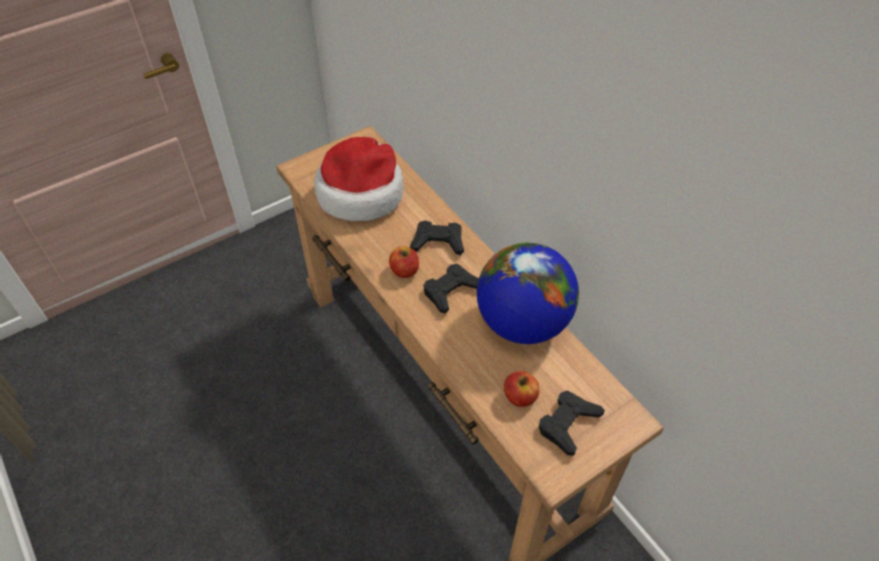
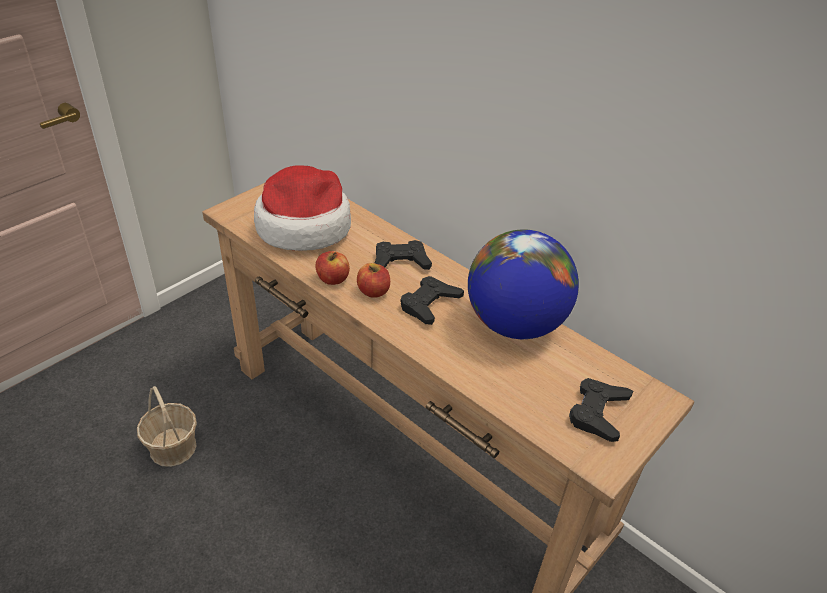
camera: 15 degrees left, 10 degrees down
(243, 361) = (173, 447): none -> basket
(520, 397) = (538, 394): apple -> apple (332, 279)

